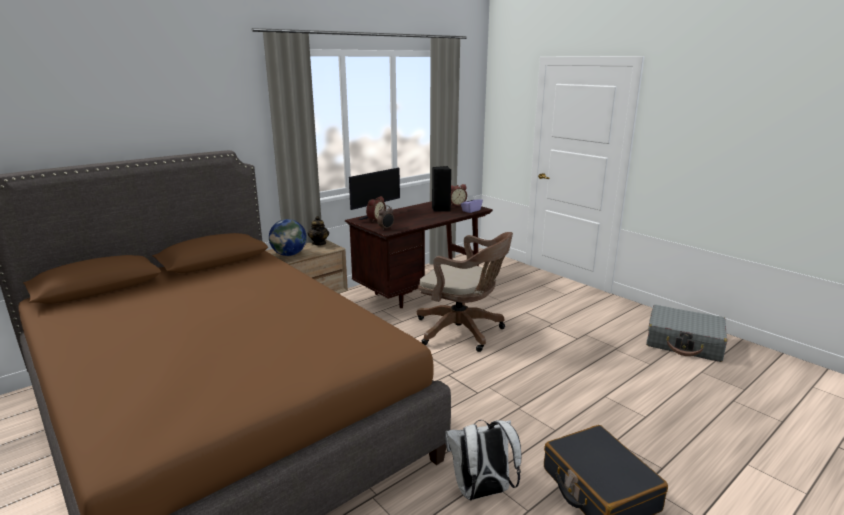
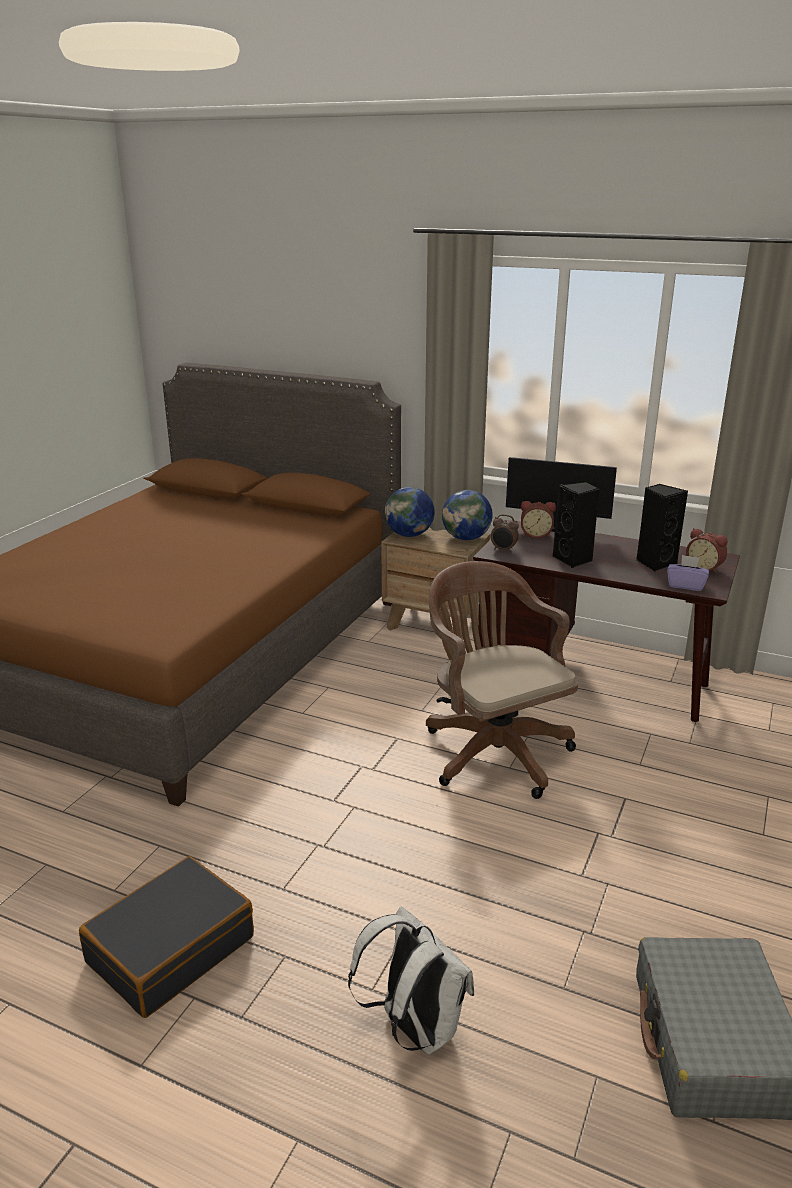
camera: 65 degrees right, 5 degrees up
(319, 243) = (466, 538): teapot -> globe
(418, 220) = (573, 560): none -> black speaker
(463, 331) = (492, 749): brown office chair -> brown office chair turned 150 degrees clockwise
(481, 492) = (134, 847): white backpack -> white backpack (414, 1028)

